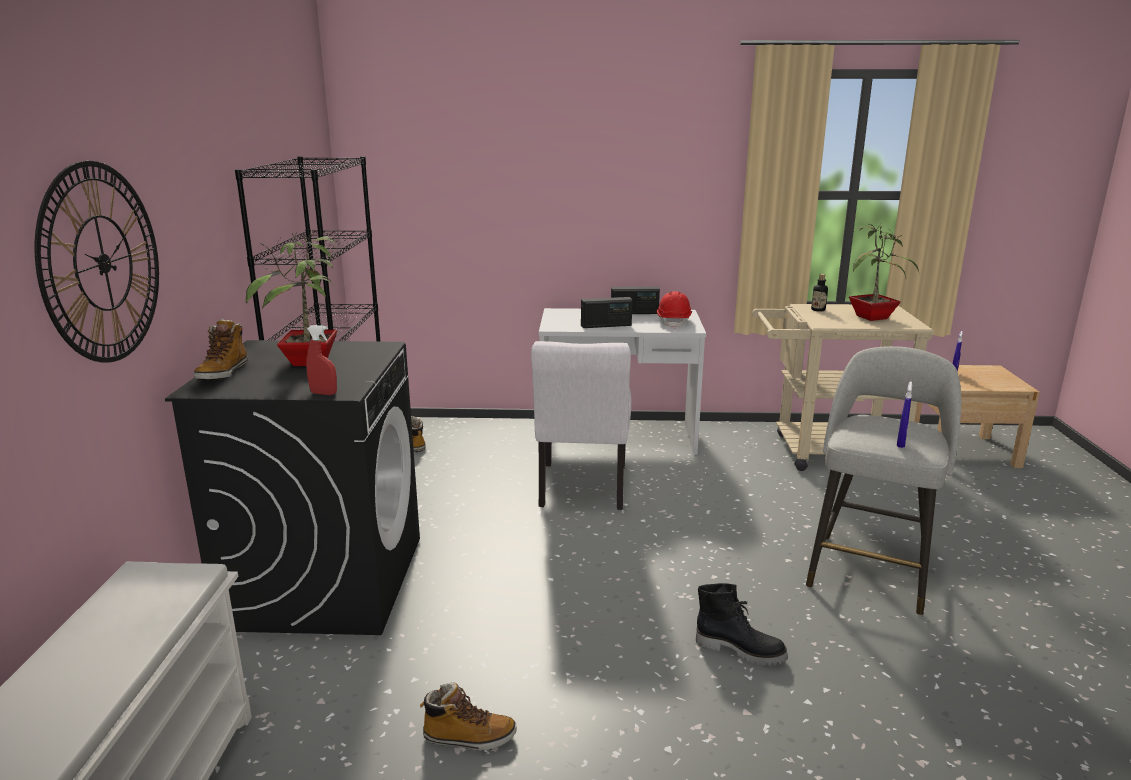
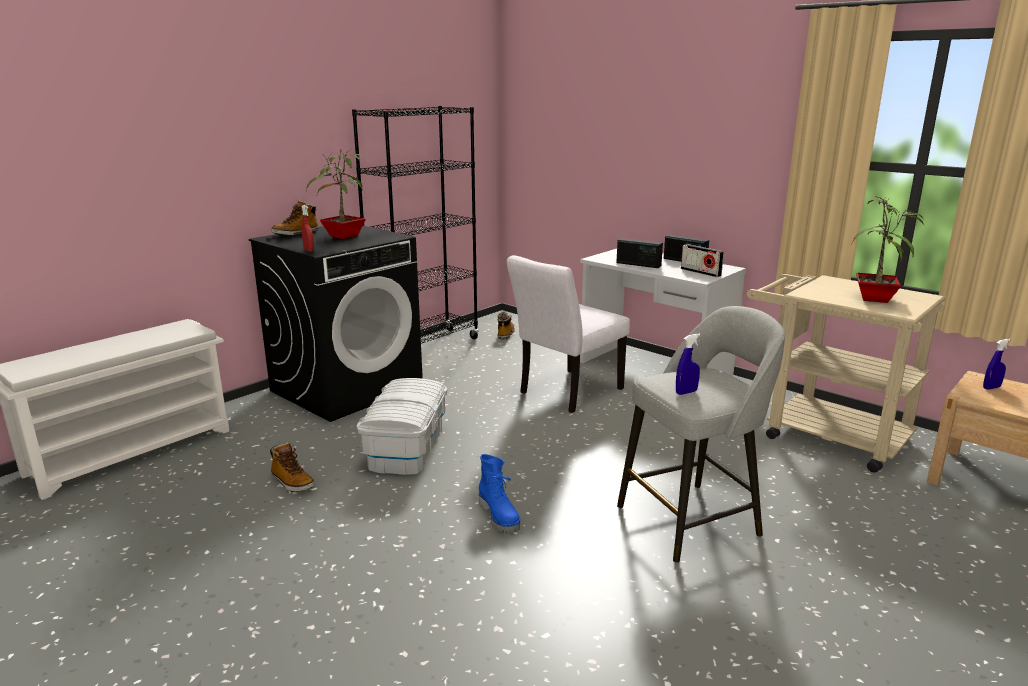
camera: 40 degrees right, 0 degrees up
(103, 263) = (209, 152): wall clock -> none
(526, 622) = (406, 447): none -> white storage box
(674, 322) = (700, 272): red hard hat -> radio
(740, 650) = (500, 516): black boot -> blue boot
(818, 310) = (835, 283): bottle -> none

